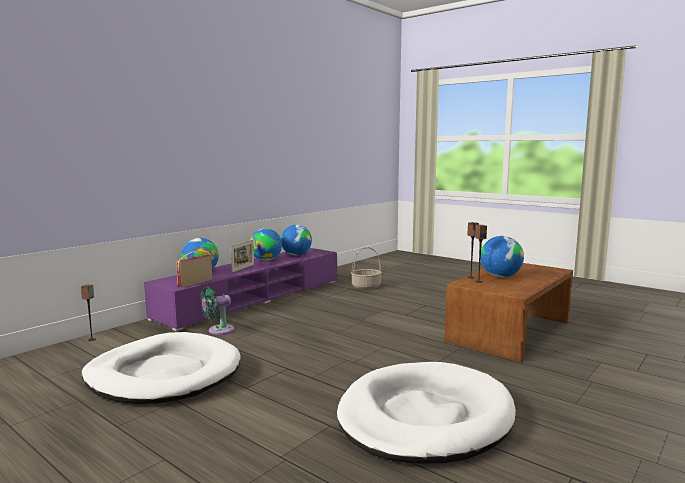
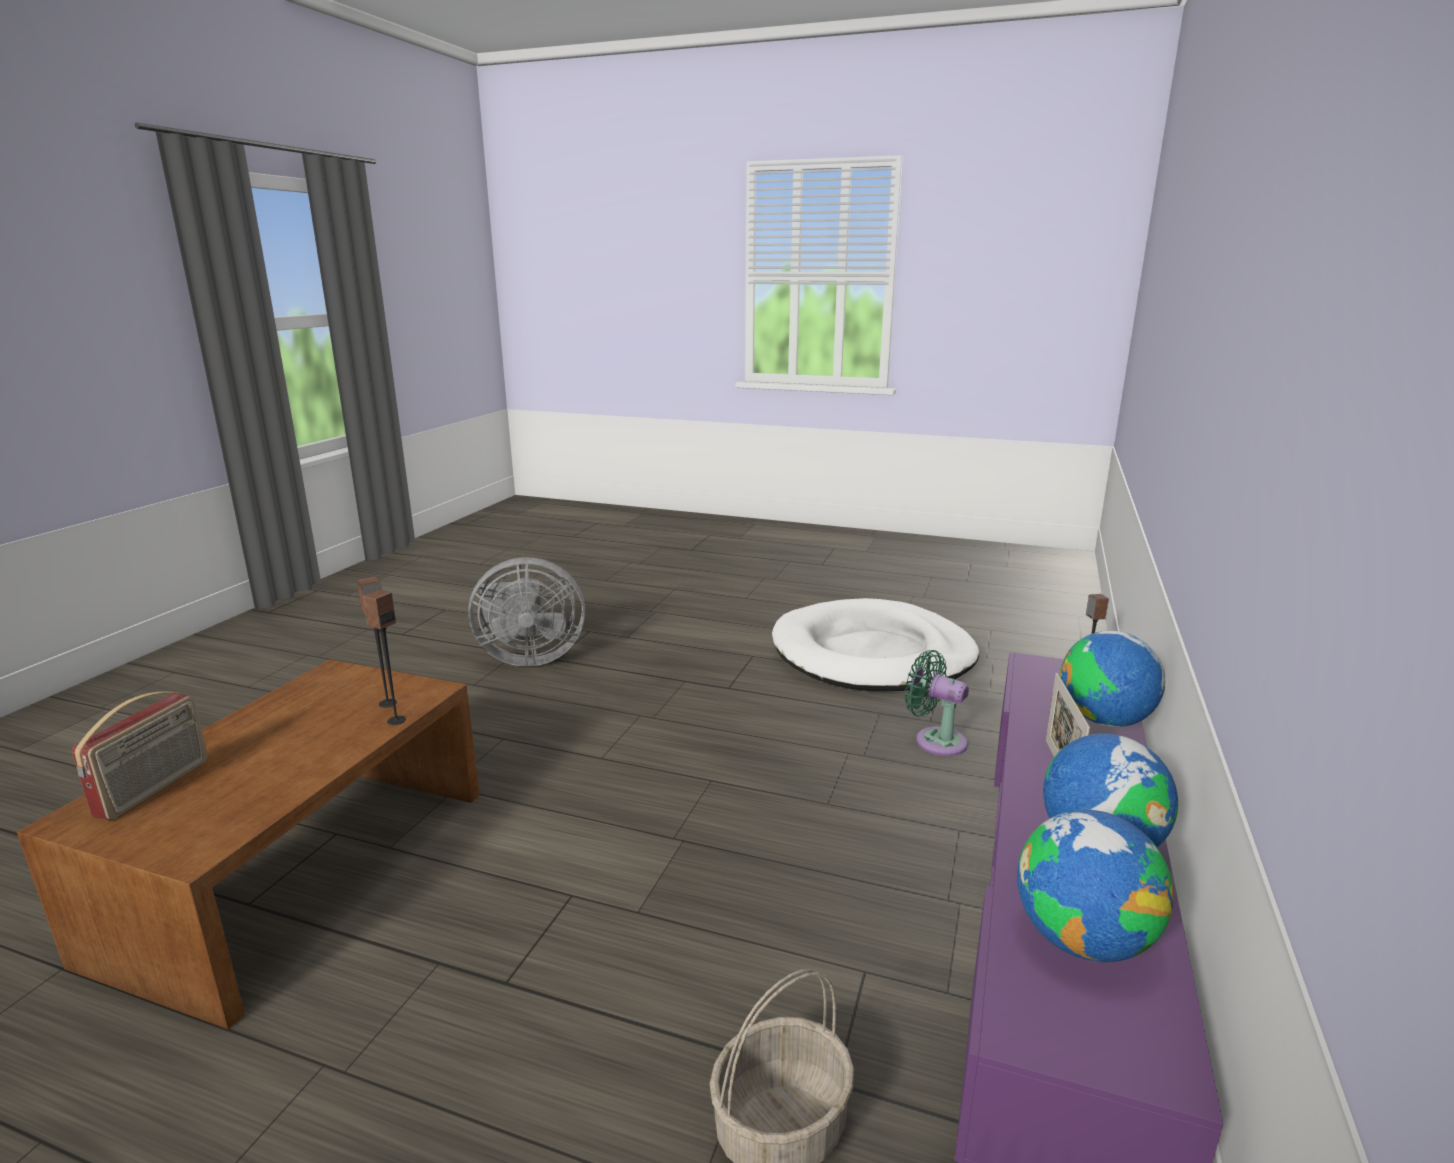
camera: 160 degrees right, 10 degrees up
(195, 282) = (1032, 681): radio -> radio (155, 788)
(218, 330) = (935, 740): green fan -> green fan turned 90 degrees counterclockwise
(424, 417) = (528, 658): white dog bed -> grey fan
(500, 276) = (313, 738): globe -> none

